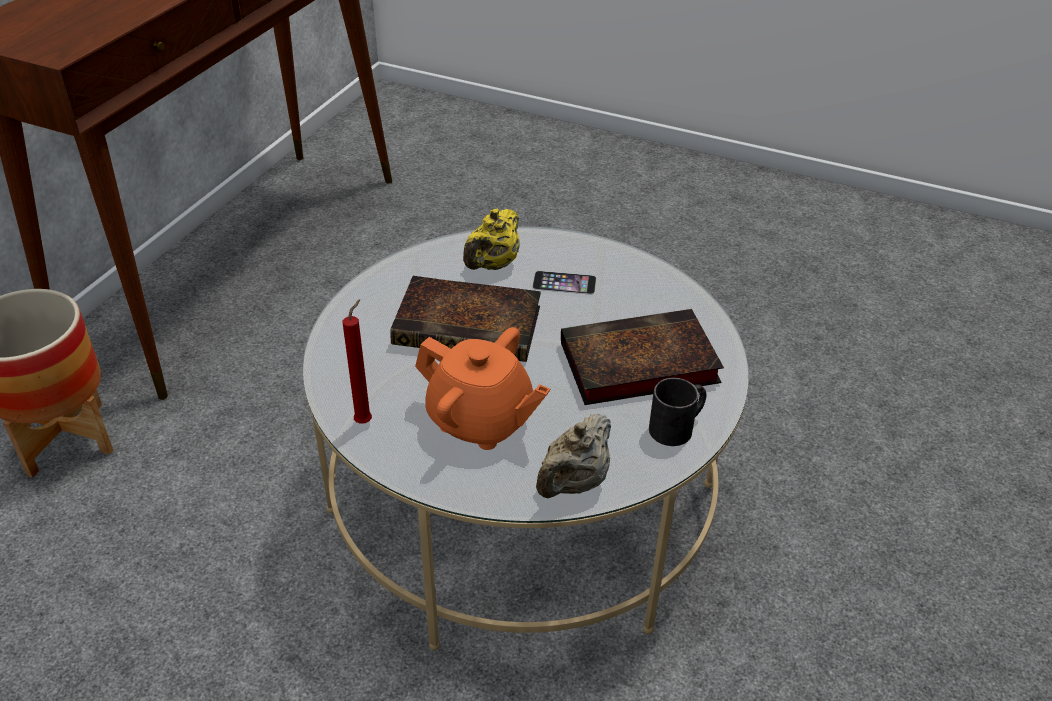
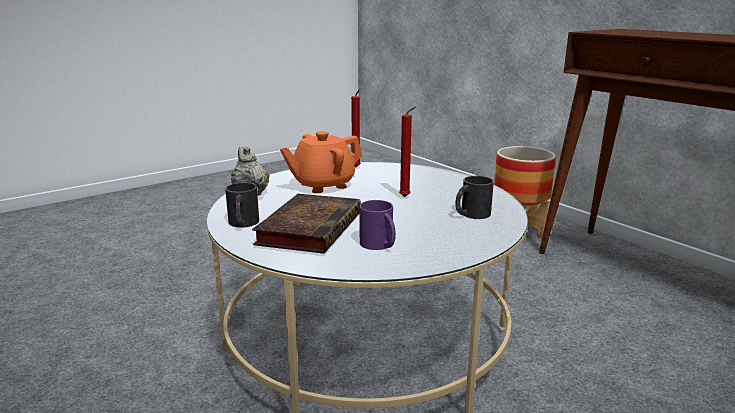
camera: 120 degrees right, 20 degrees down
(471, 326) = (406, 197): book -> red candle
(492, 265) = (471, 214): yellow teapot -> black mug
(564, 283) = (427, 230): phone -> none
(630, 301) = (380, 245): none -> purple mug

